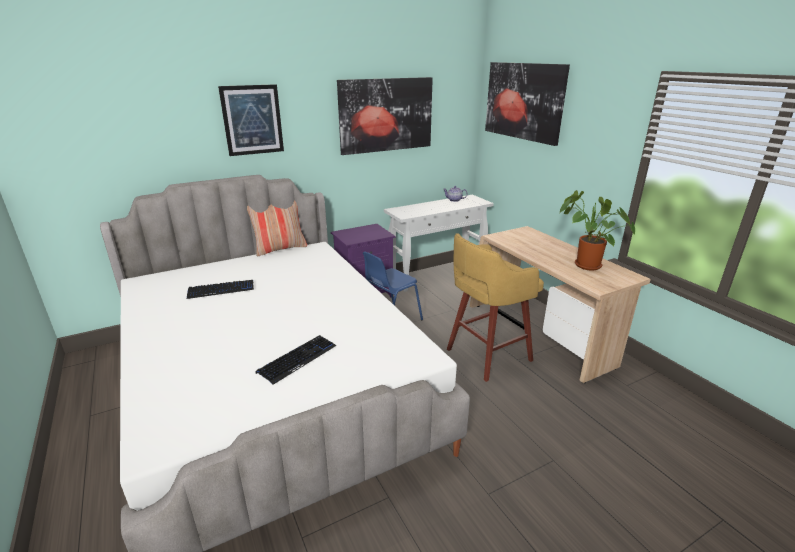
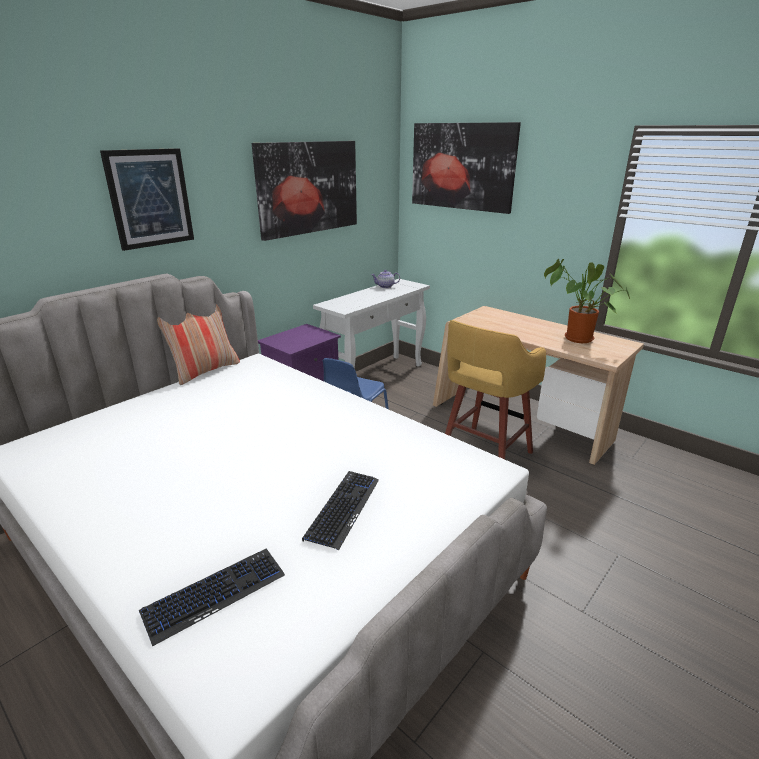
camera: 20 degrees left, 0 degrees up
(221, 290) = (162, 438): keyboard -> keyboard (215, 594)

